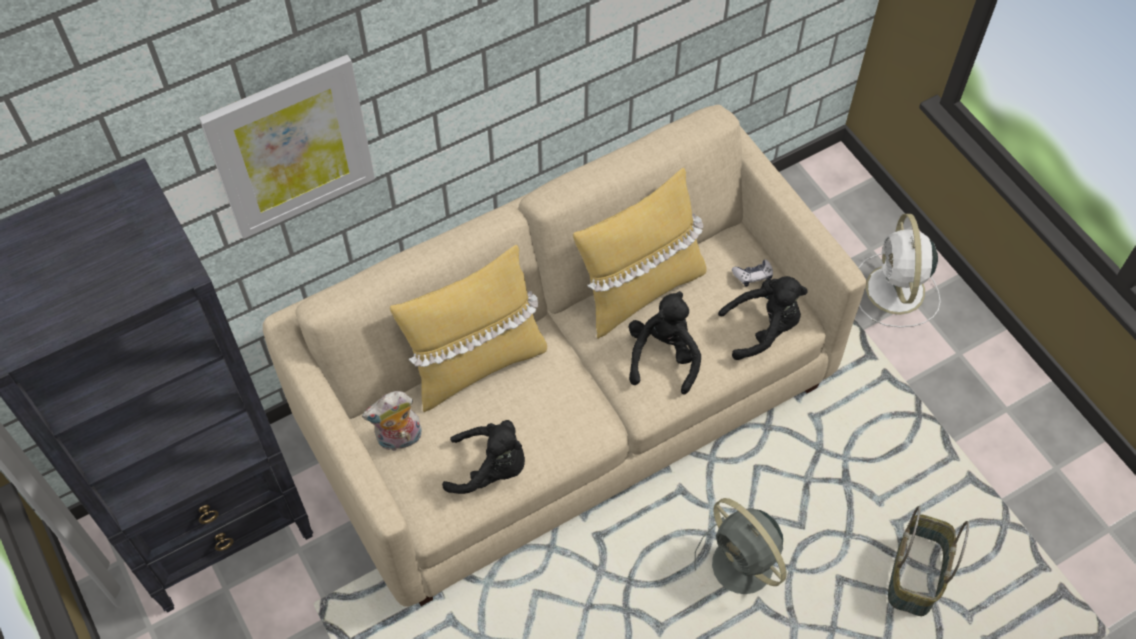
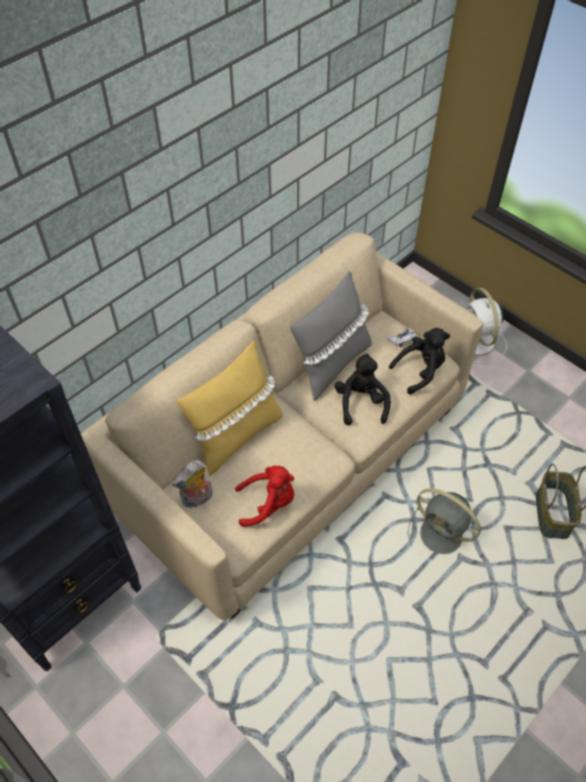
camera: 15 degrees left, 5 degrees down
(291, 147) = (85, 292): picture -> none
(490, 469) = (268, 503): black plush toy -> red plush toy
(639, 290) = (331, 364): yellow pillow -> grey pillow

